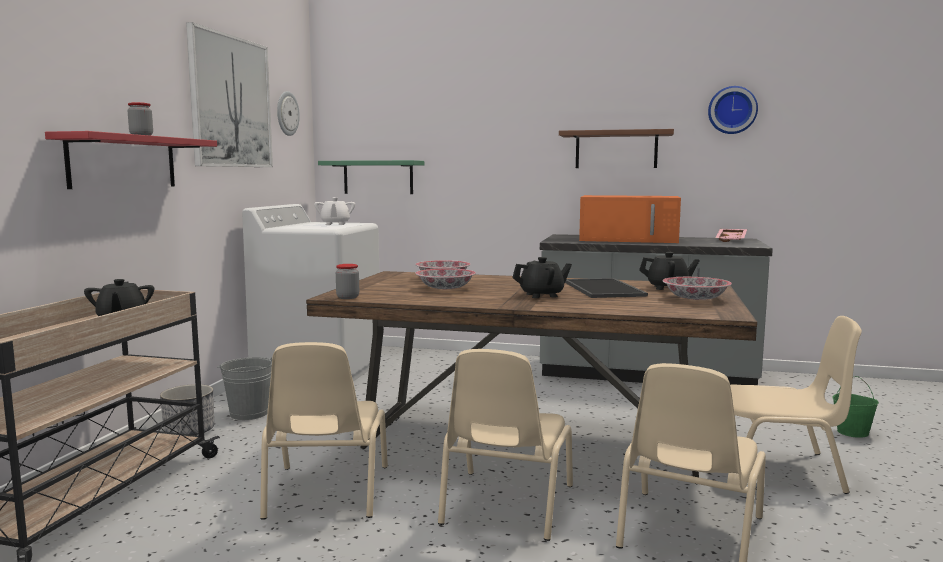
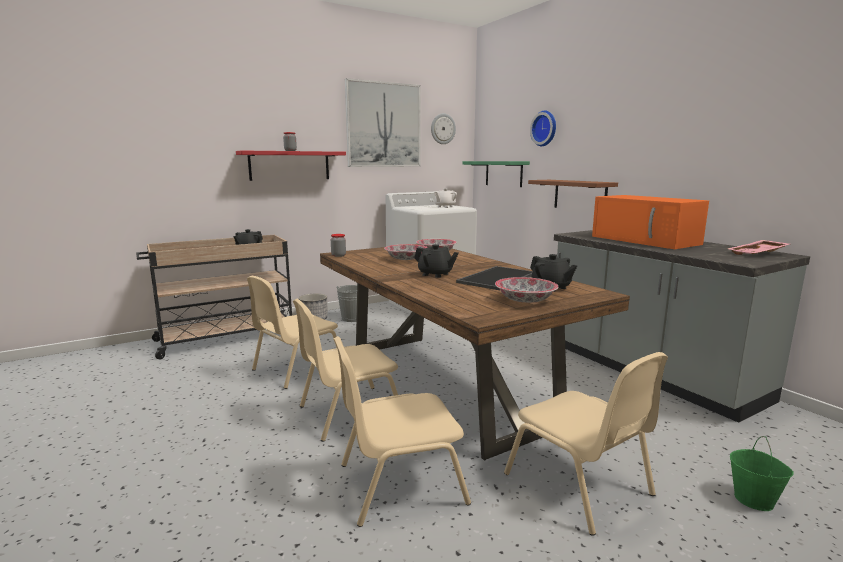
camera: 45 degrees right, 5 degrees up
(616, 150) = (669, 151): brown shelf -> brown shelf (580, 195)
(732, 110) = (798, 102): wall clock -> wall clock (545, 128)

